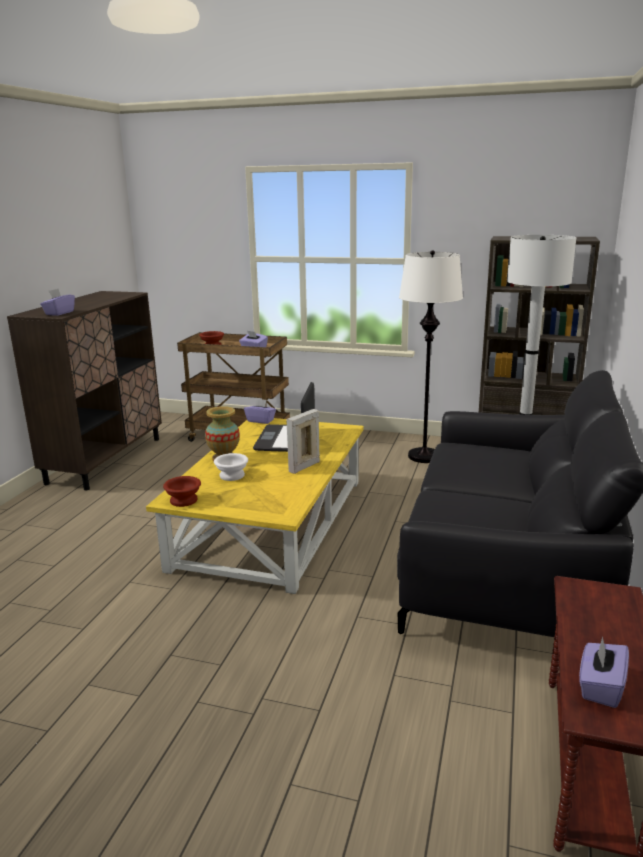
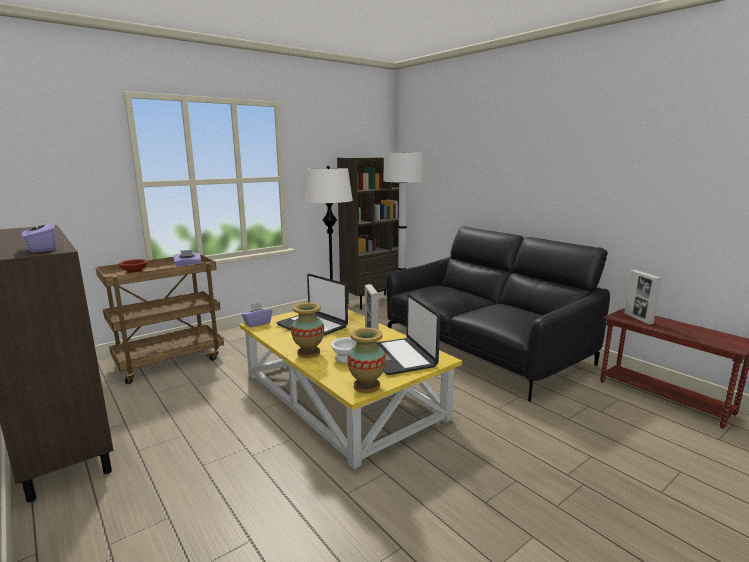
camera: 55 degrees left, 5 degrees down
(184, 501) = (367, 386): brown bowl -> vase
(264, 495) = (400, 357): none -> laptop
(594, 605) = (638, 319): none -> picture frame
(600, 687) = (710, 338): purple tissue box -> none

